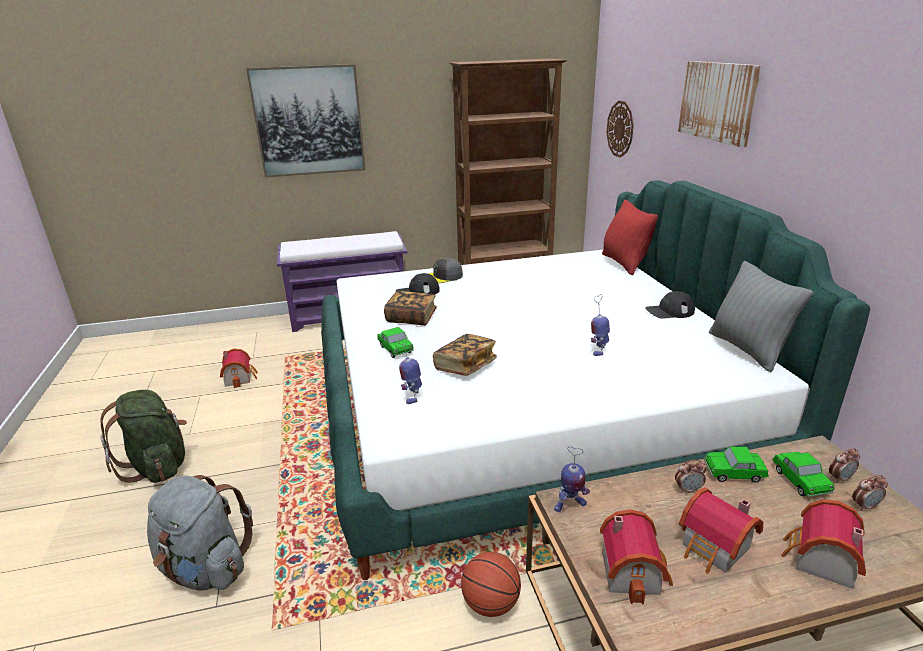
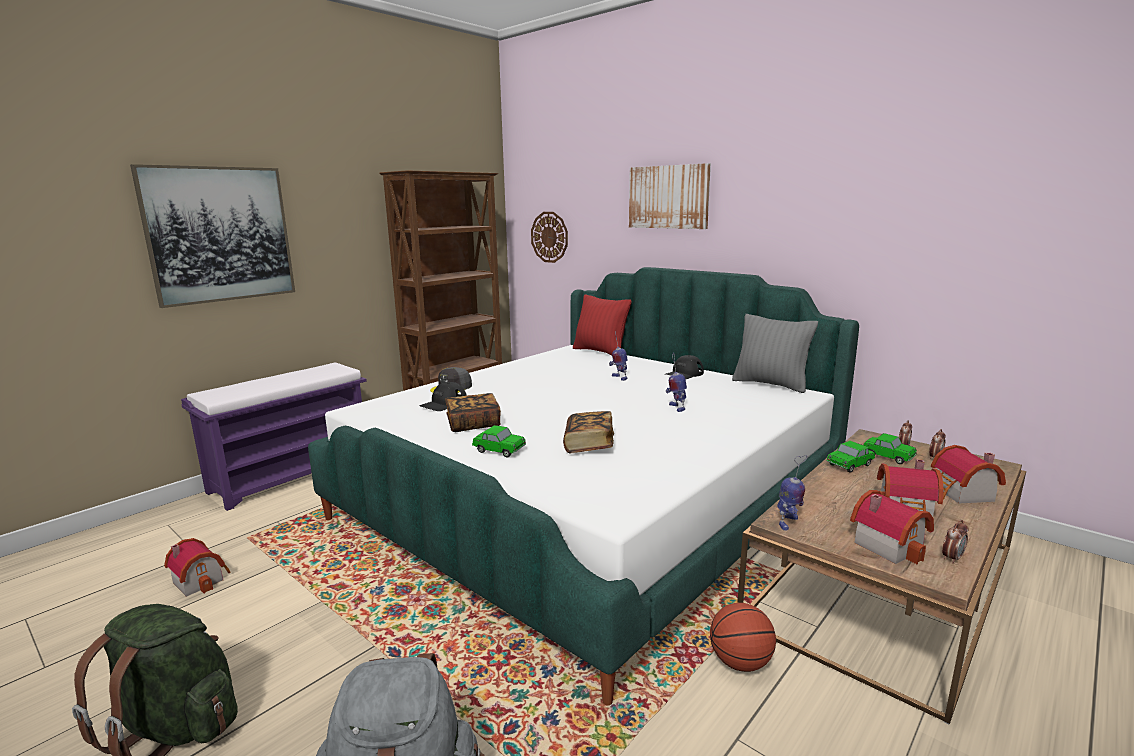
camera: 35 degrees left, 10 degrees down
(412, 396) = (578, 479): toy robot -> toy robot (619, 377)
(688, 490) = (841, 484): alarm clock -> alarm clock (952, 558)

